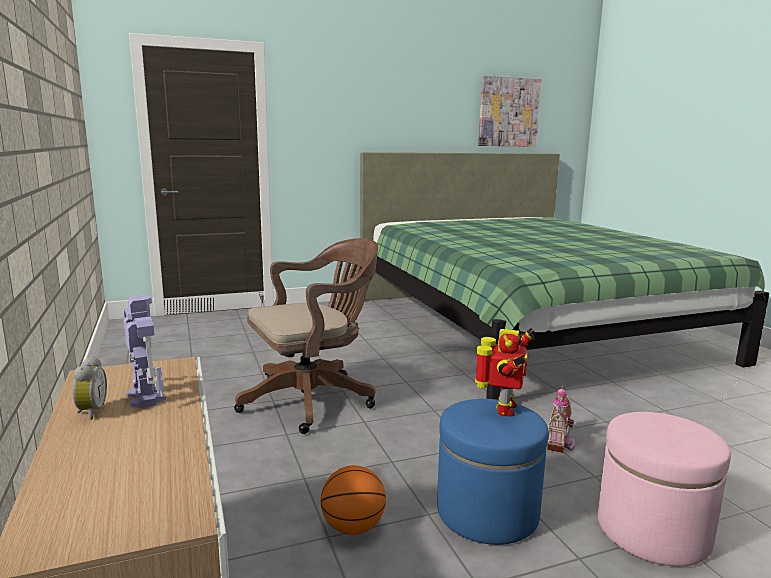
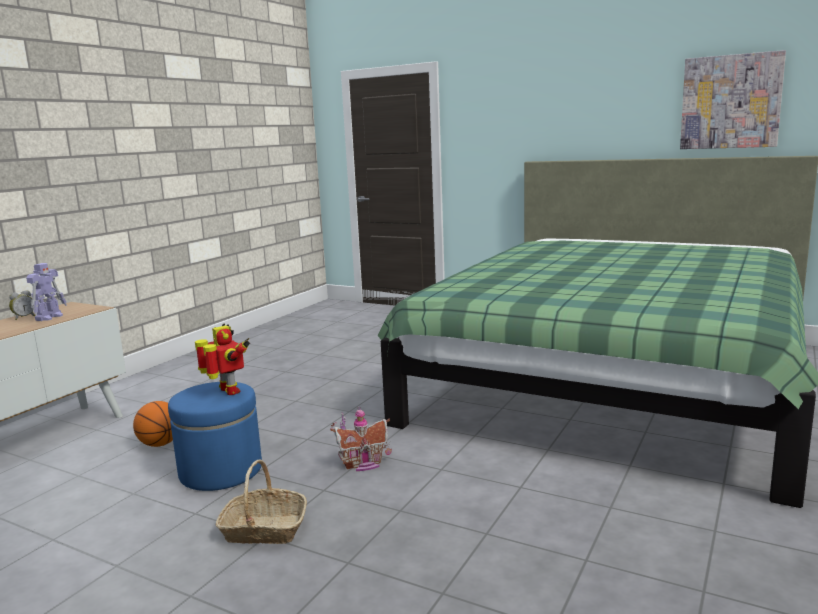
camera: 50 degrees right, 0 degrees up
(313, 399) = (305, 378): brown office chair -> none
(503, 409) = (228, 391): toy robot -> toy robot turned 105 degrees counterclockwise
(652, 530) = (263, 530): pink ottoman -> basket

